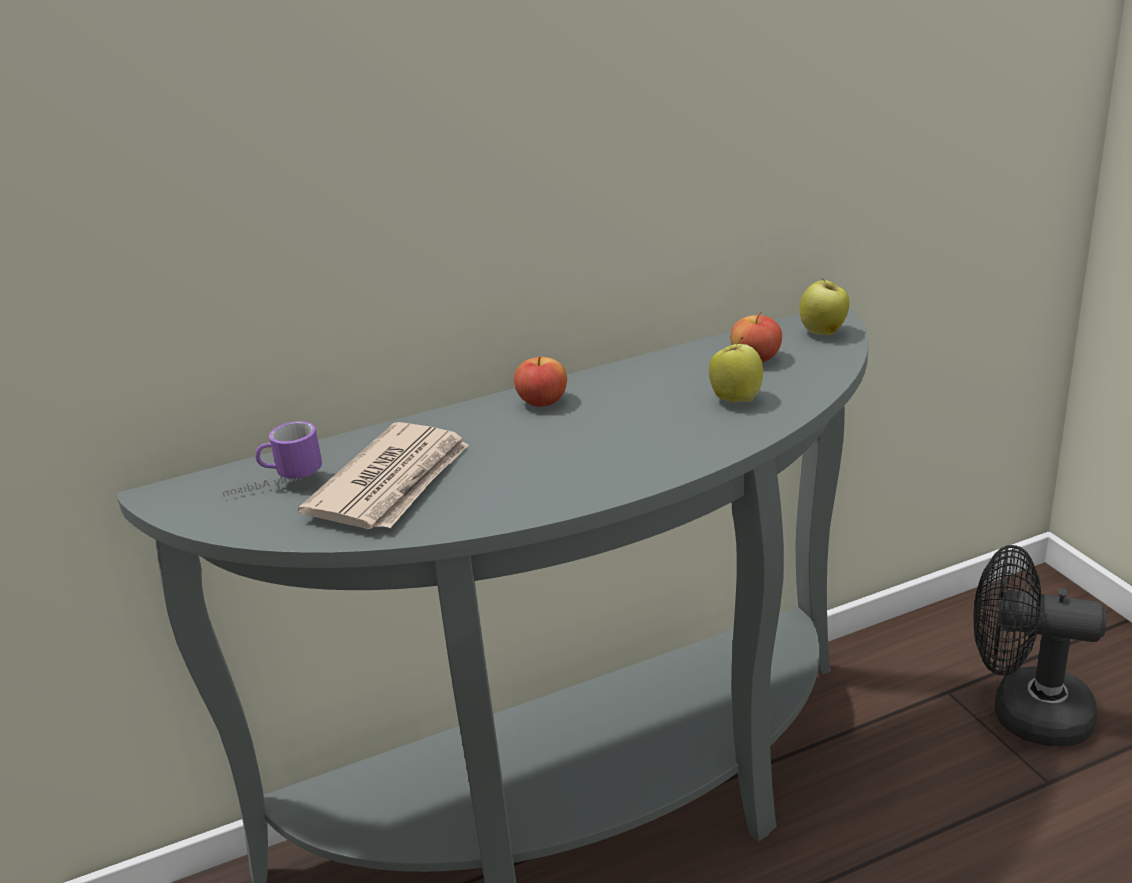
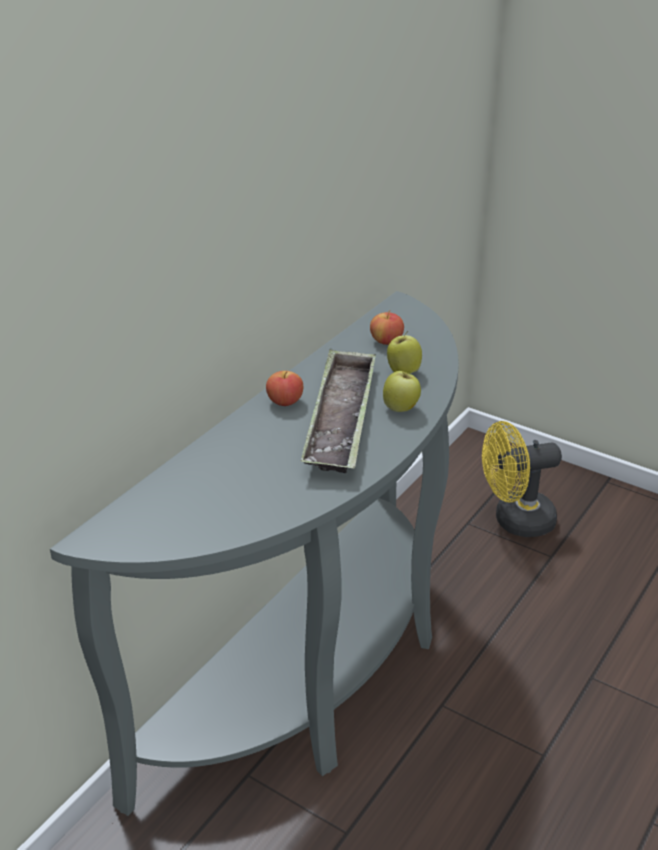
camera: 35 degrees left, 5 degrees up
(275, 486) = (170, 508): mug -> none
(393, 483) = (251, 482): newspaper -> none
(587, 437) = (341, 418): none -> tray
(824, 332) = (408, 314): apple -> apple (401, 408)
(1024, 712) = (515, 521): black fan -> yellow fan

